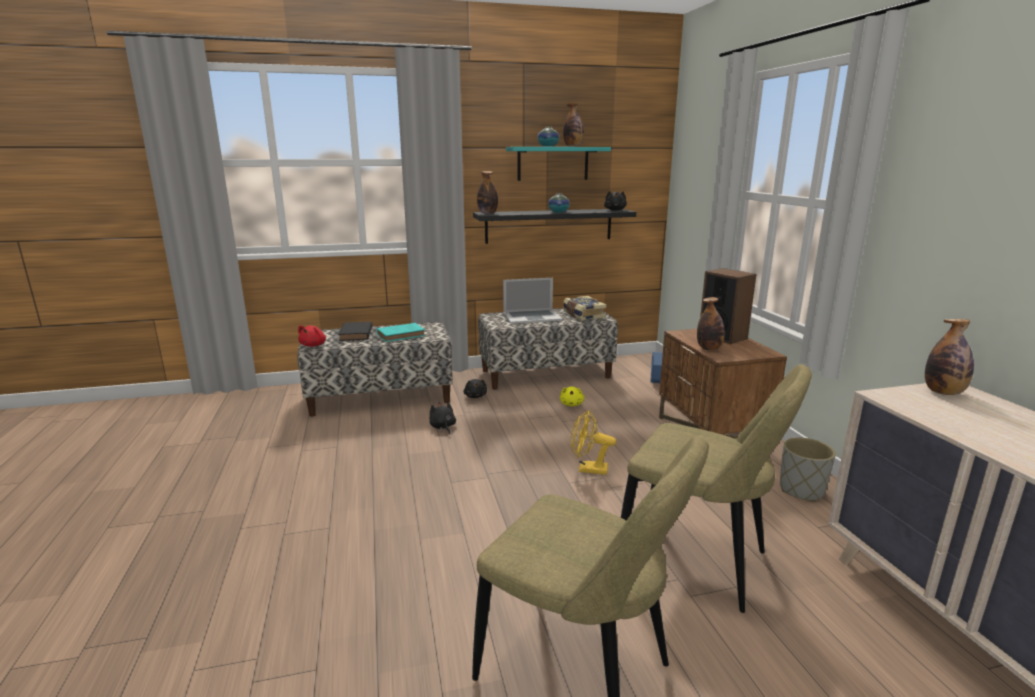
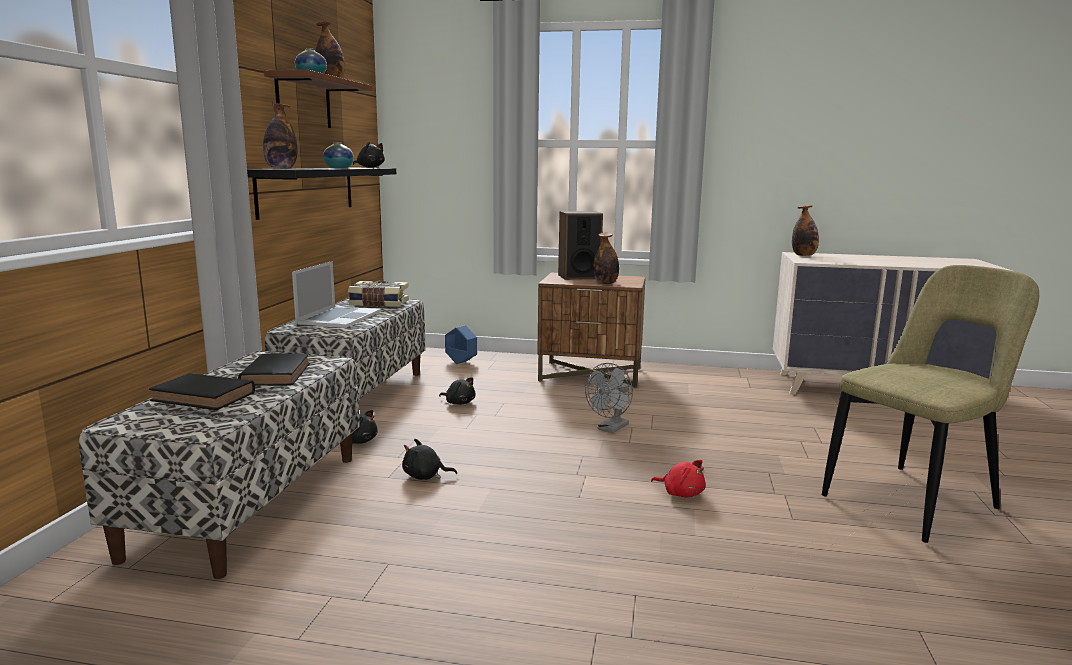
camera: 65 degrees left, 5 degrees down
(314, 345) = (201, 429): red plush toy -> red plush toy (681, 493)
(402, 335) = (276, 374): turquoise book -> black book
(553, 163) = (303, 102): turquoise shelf -> brown shelf
(571, 404) = (459, 403): yellow plush toy -> black plush toy
(588, 469) = (610, 429): yellow fan -> grey fan
(698, 561) = (779, 429): beige chair -> none
(801, 490) = (700, 377): grey planter -> none

